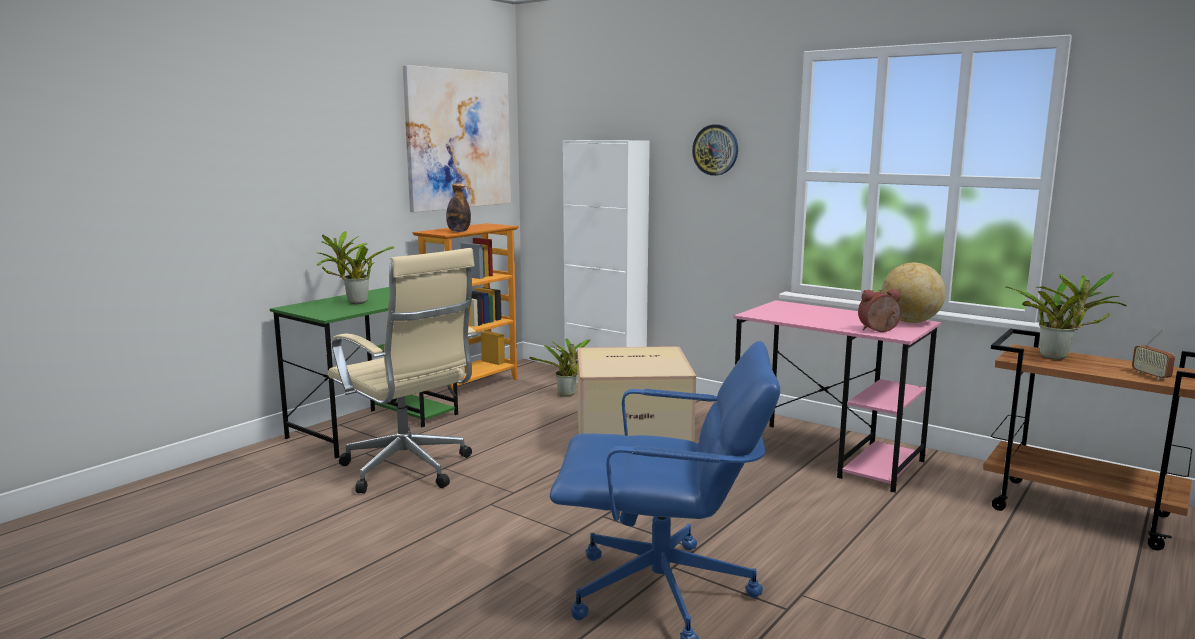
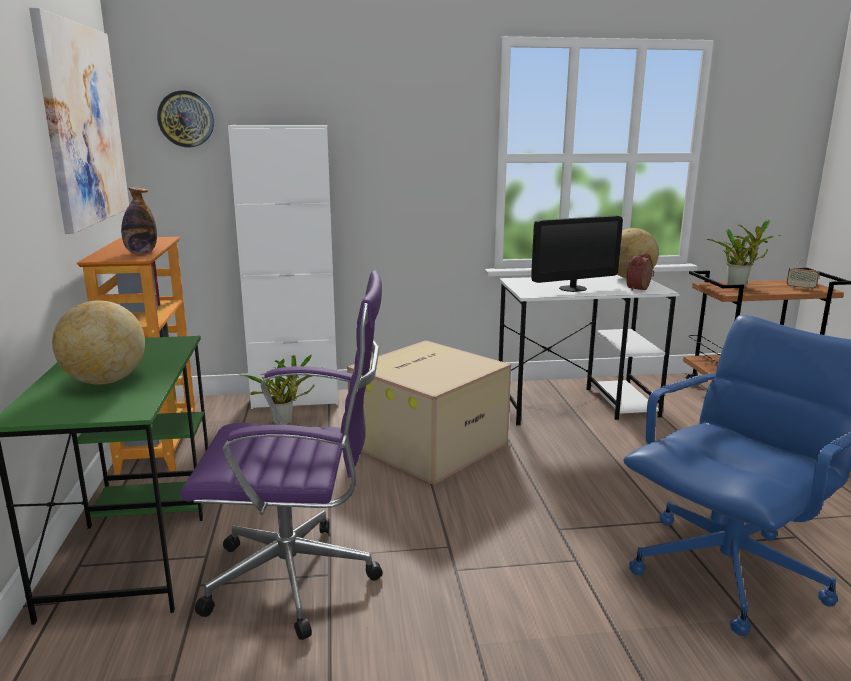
camera: 45 degrees left, 5 degrees up
(354, 303) = (105, 381): potted plant -> globe
(409, 470) = (299, 579): beige office chair -> purple office chair
(715, 150) = (408, 134): wall clock -> wall clock (186, 119)
(810, 318) = (572, 288): none -> monitor
(827, 456) = (577, 405): pink desk -> white desk

